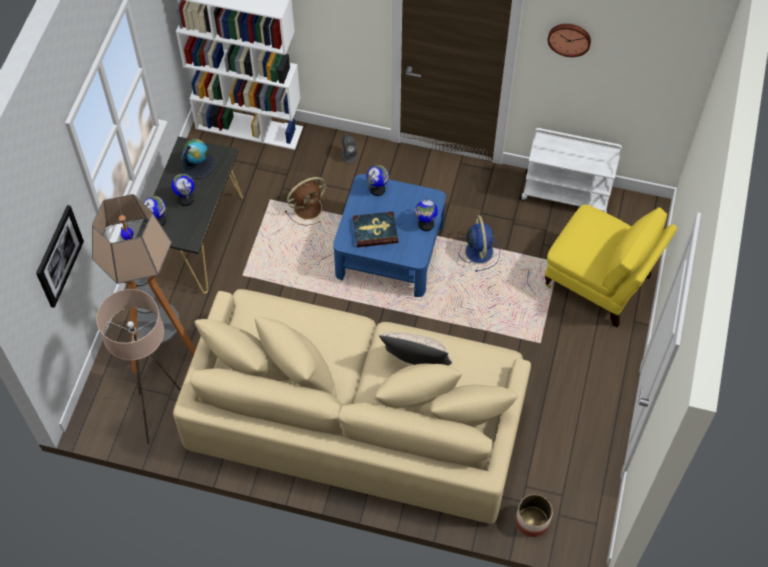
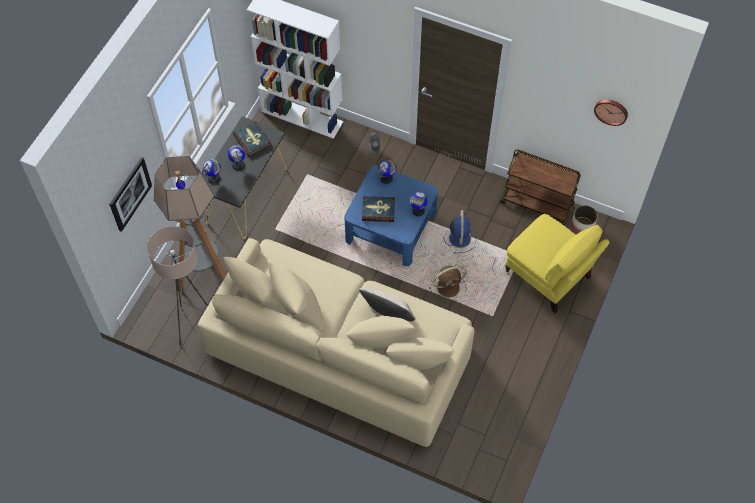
camera: 10 degrees right, 0 degrees up
(198, 164) = (252, 140): globe -> book
(309, 207) = (335, 185): brown fan -> brown fan (449, 287)
(531, 521) = (457, 450): planter -> planter (582, 226)
(566, 194) = (537, 204): white cart -> brown cart
(569, 38) = (544, 84): wall clock -> wall clock (611, 111)

